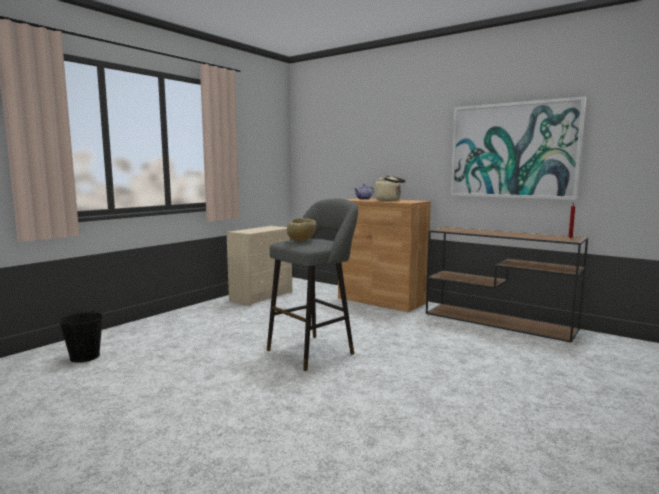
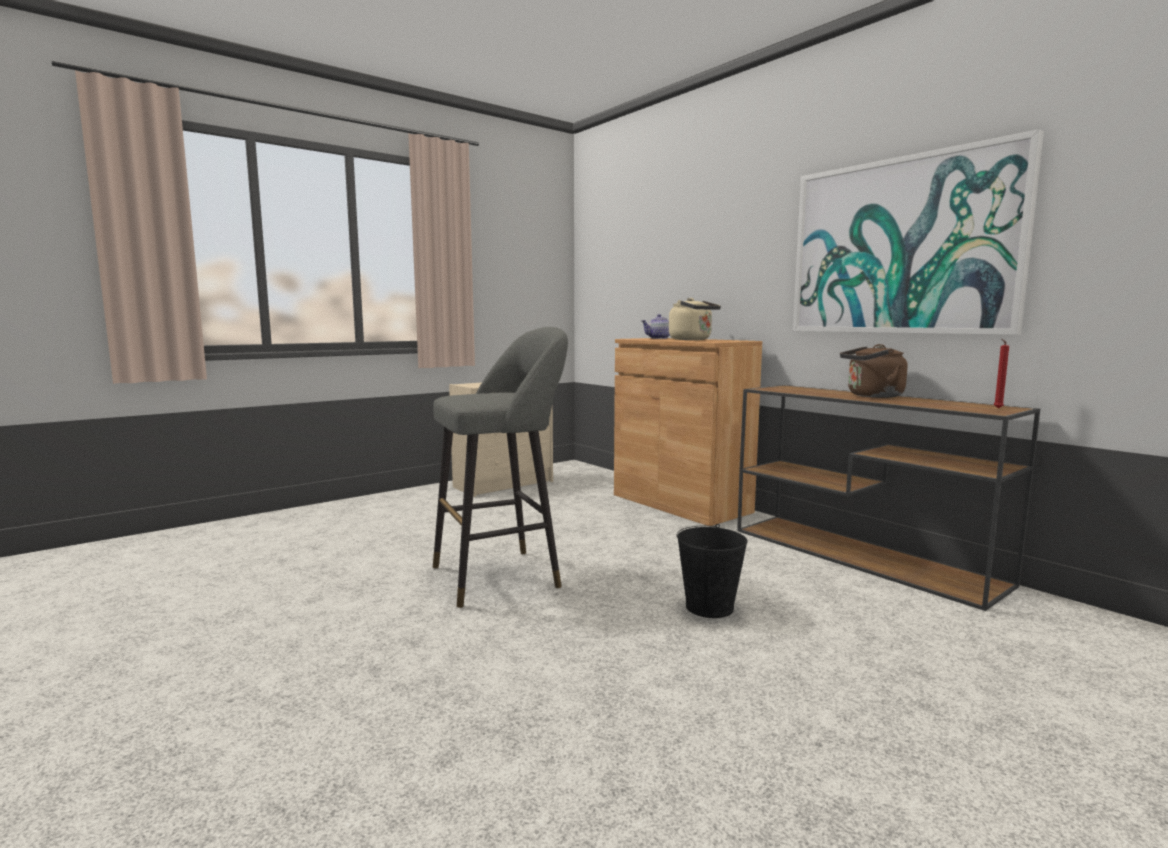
camera: 15 degrees right, 0 degrees up
(85, 357) = (190, 550): black bucket -> black bucket (710, 607)
(301, 241) = (478, 394): beige bowl -> none
(502, 232) = (872, 396): none -> brown kettle

